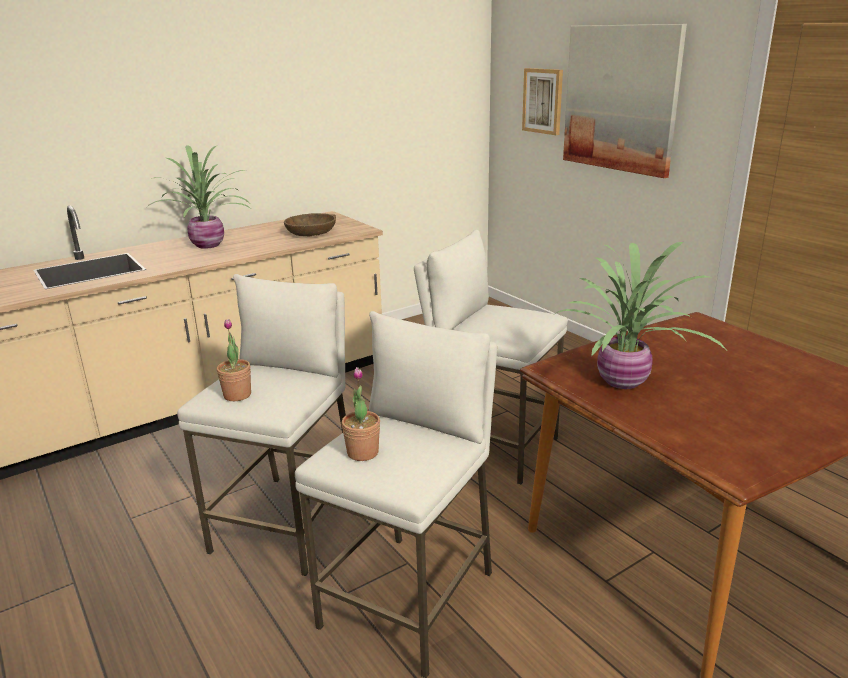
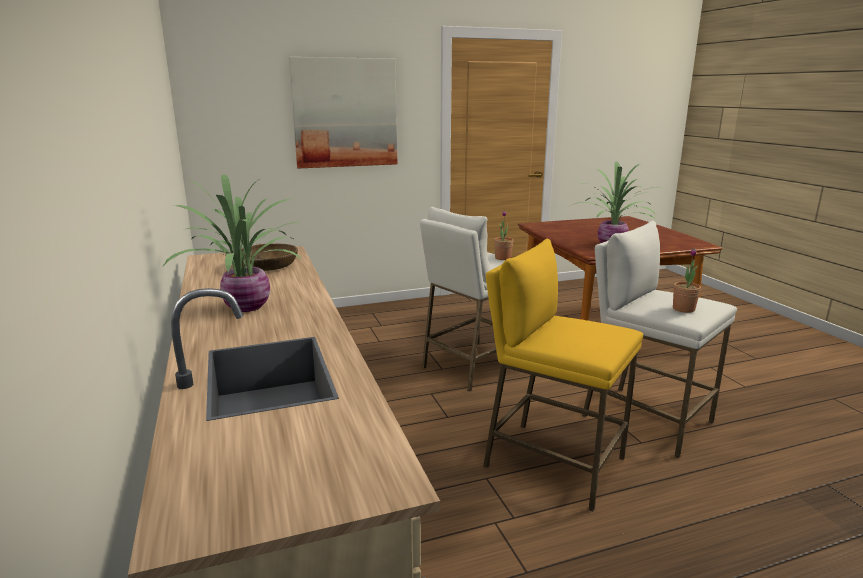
camera: 75 degrees left, 5 degrees down
(237, 395) = (597, 341): potted plant -> potted plant (503, 258)
(288, 522) = (553, 463): white stool -> yellow stool
(543, 101) = (258, 122): picture -> none

